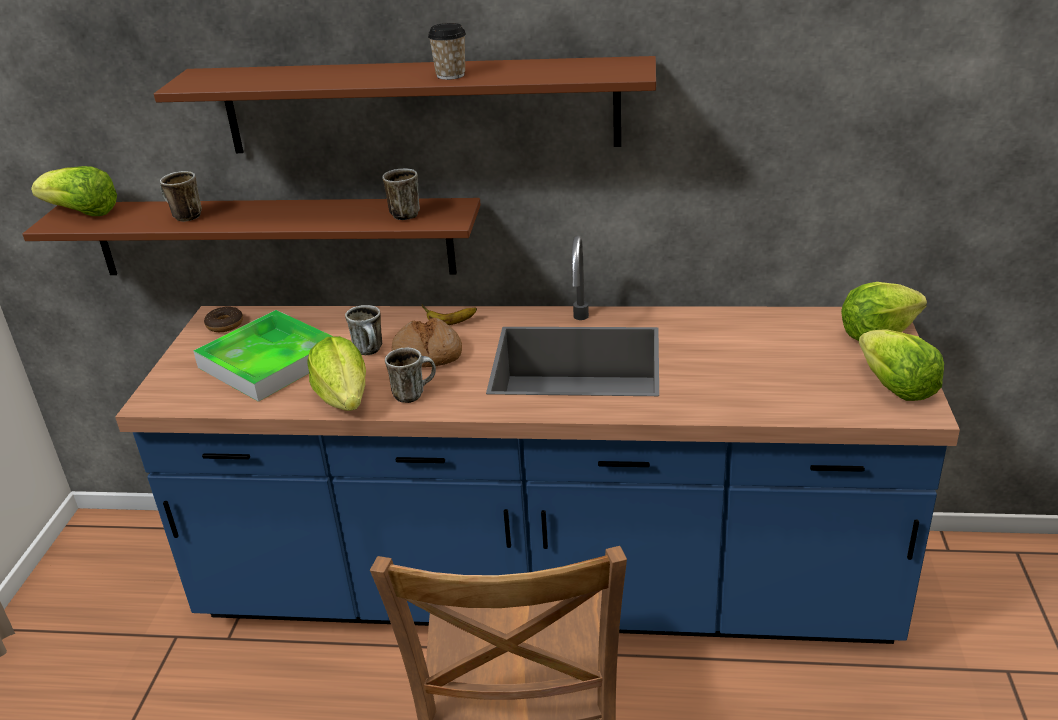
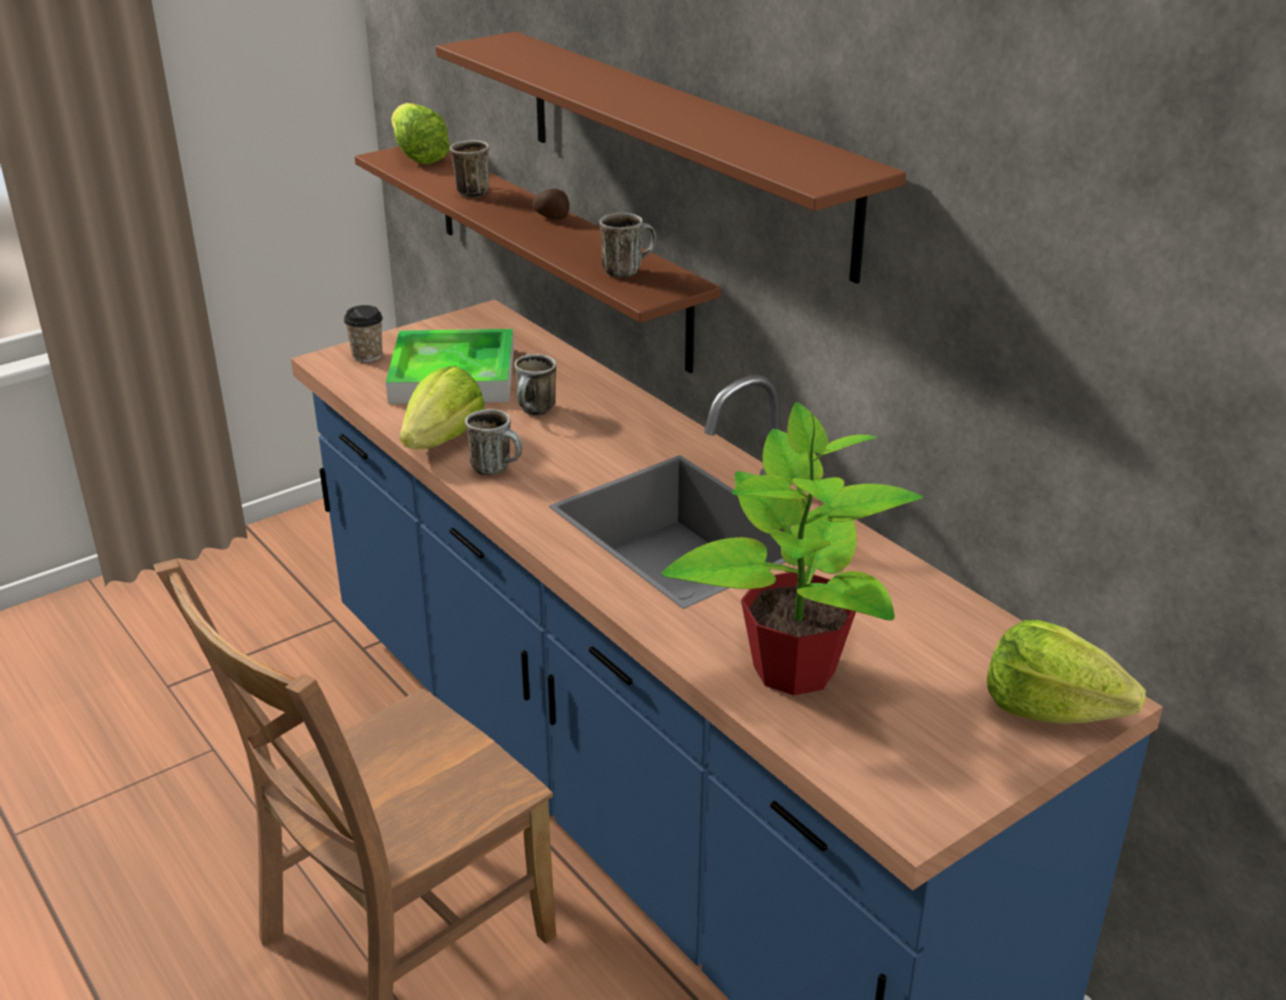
camera: 45 degrees right, 0 degrees up
(225, 325) = (480, 325): donut -> none
(284, 207) = (553, 218): none -> potato
(427, 355) = (571, 442): bread -> none
(450, 75) = (665, 115): cup -> cup (367, 356)
(450, 323) = (643, 425): banana -> none
(758, 387) = (792, 668): none -> potted plant
(895, 387) = (940, 773): lettuce -> none

